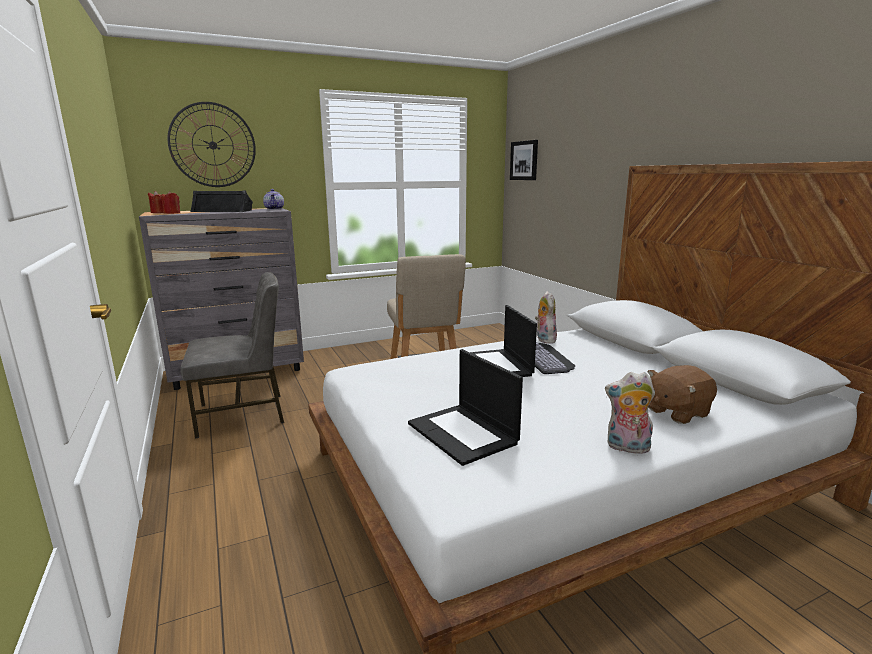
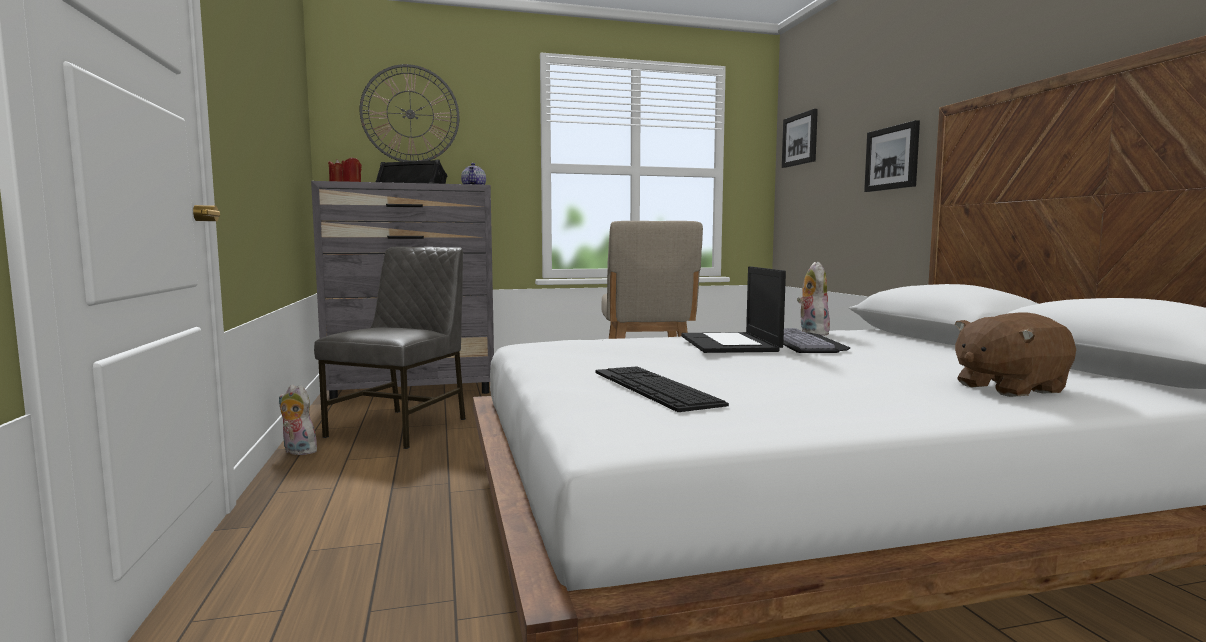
camera: 10 degrees right, 10 degrees down
(243, 414) = (401, 427): grey chair -> grey chair turned 60 degrees counterclockwise
(463, 433) = (654, 387): laptop -> keyboard
(593, 191) = (892, 158): none -> picture
(627, 448) = (912, 411): plush toy -> plush toy (297, 451)

